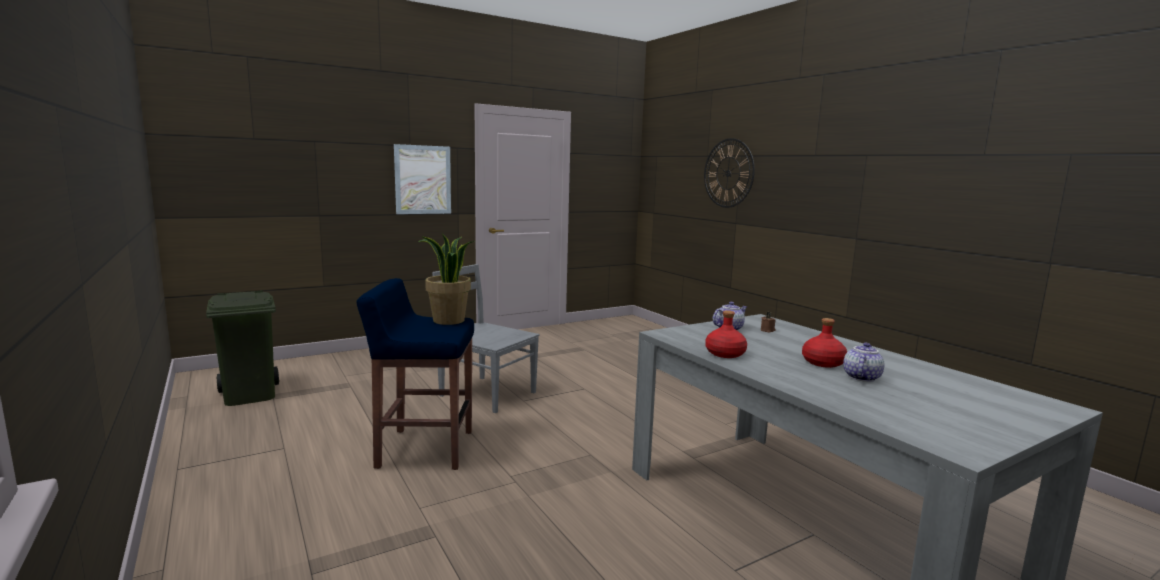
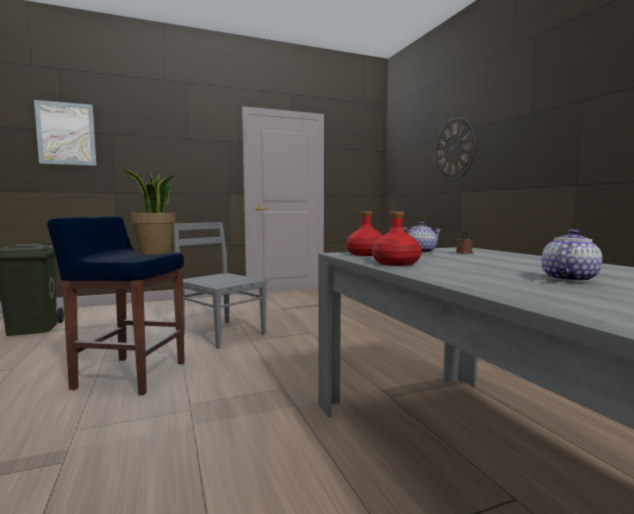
camera: 10 degrees right, 5 degrees down
(423, 179) = (199, 166): picture -> picture (66, 134)
(822, 362) = (517, 269): red bottle -> red bottle (365, 254)

